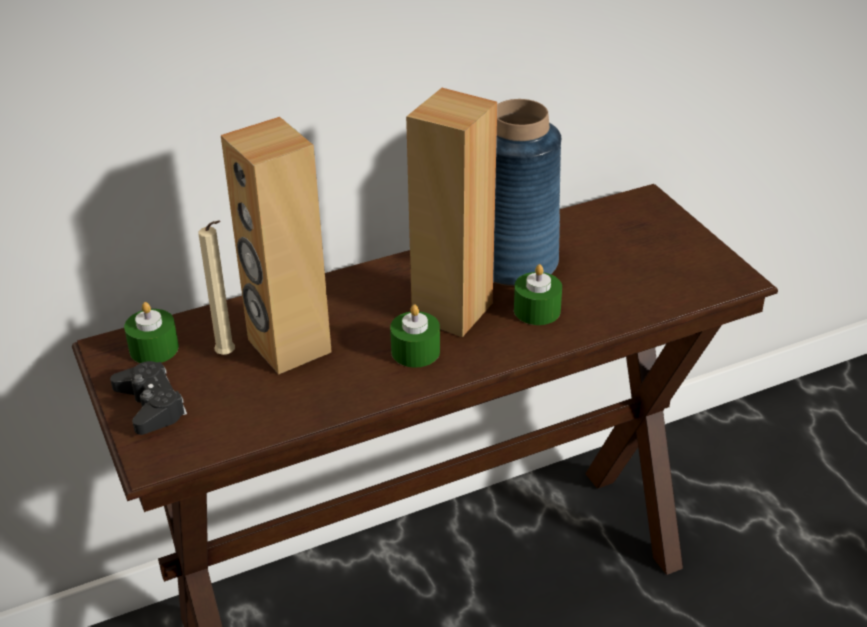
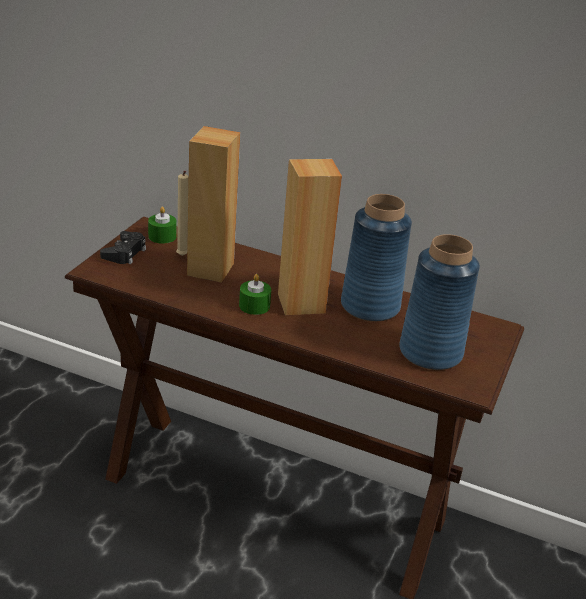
camera: 45 degrees right, 5 degrees down
(537, 310) = (339, 329): green candle -> none
(645, 270) = (430, 352): none -> blue vase

